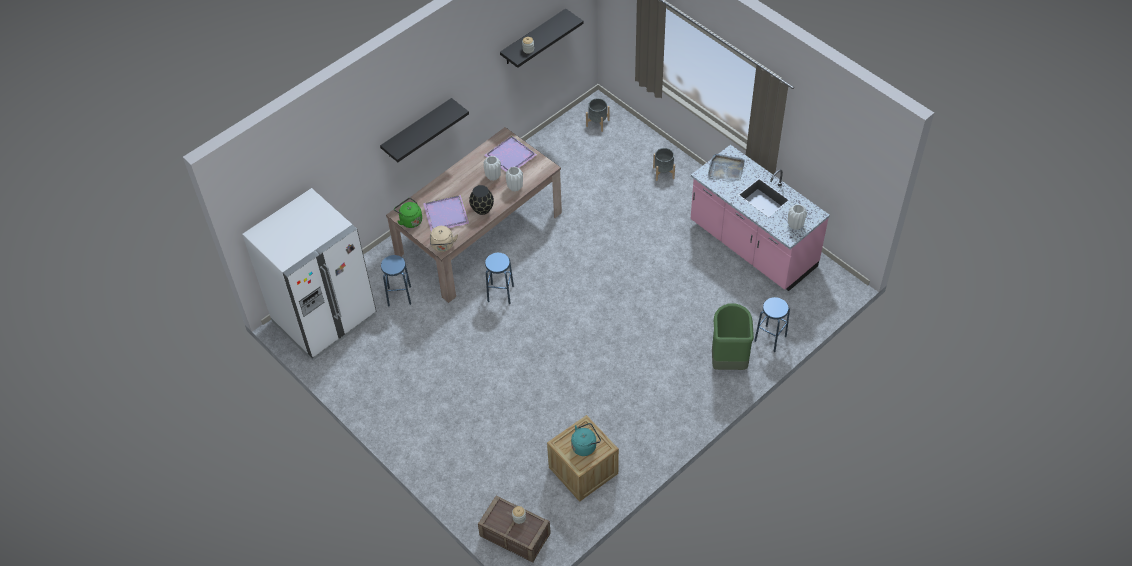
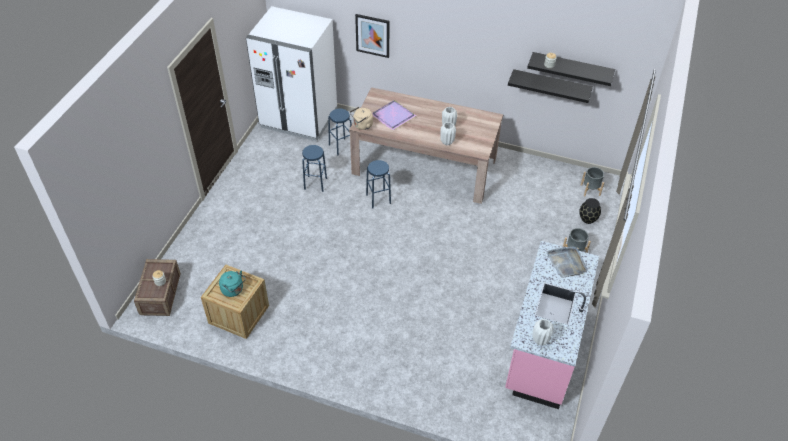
camera: 60 degrees right, 5 degrees down
(354, 167) = (372, 35): none -> picture
(410, 220) = (374, 100): green kettle -> none
(417, 128) = (435, 52): black shelf -> black shelf (551, 85)
(482, 209) = (412, 133): black vase -> black vase (588, 219)
(510, 156) = (476, 128): purple tray -> none
(728, 360) = (403, 375): green trash can -> none
(770, 338) = (448, 399): blue stool -> blue stool (315, 183)

